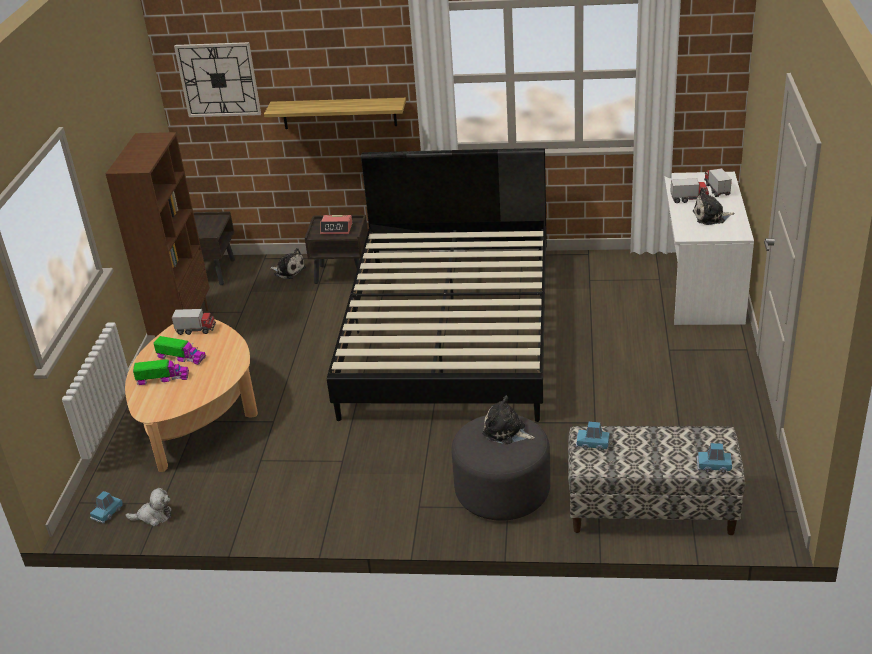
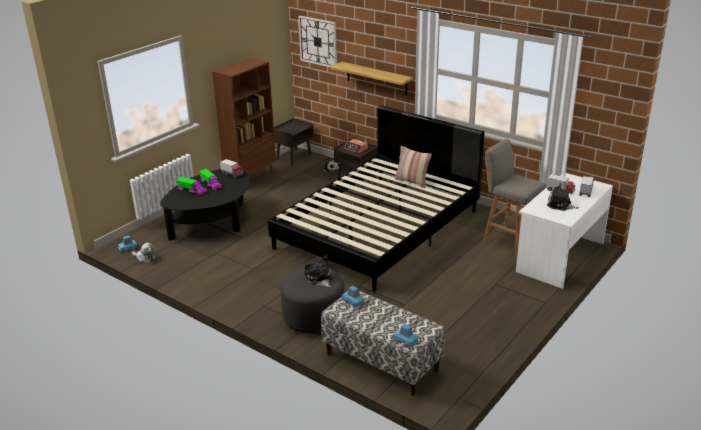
camera: 30 degrees right, 5 degrees down
(198, 415) = (213, 221): beige coffee table -> black coffee table
(459, 250) = (412, 181): none -> pillow
(621, 285) = (509, 239): none -> grey stool

